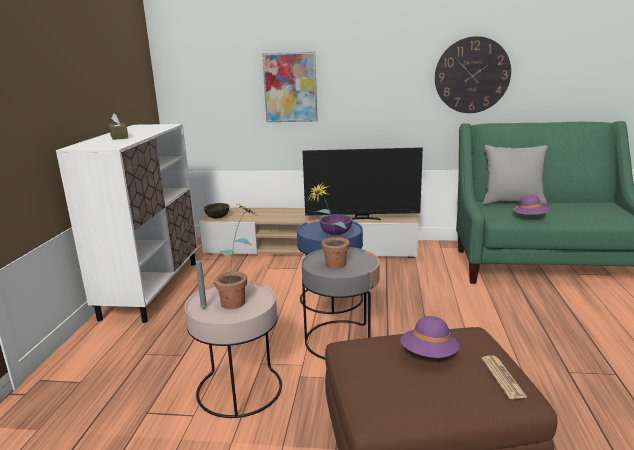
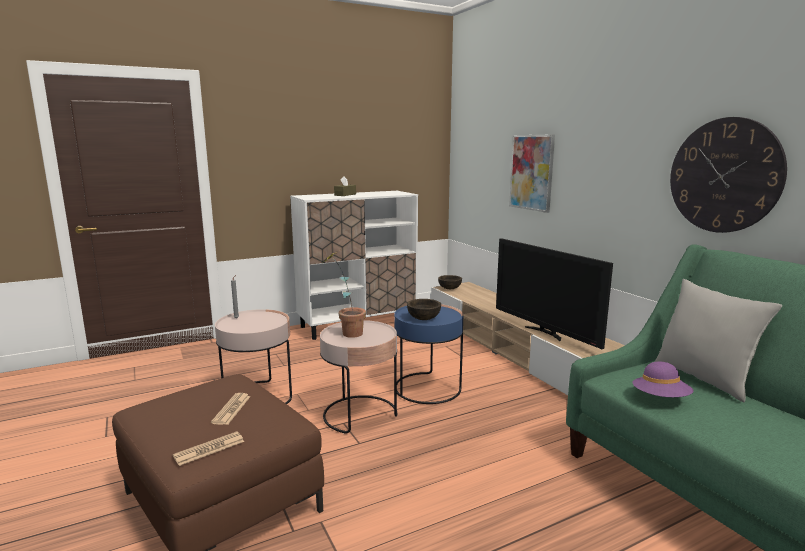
camera: 55 degrees right, 5 degrees down
(240, 300) = (256, 323): potted plant -> none
(335, 233) = (423, 318): purple bowl -> brown bowl
(341, 340) = (360, 414): grey side table -> pink side table
(429, 355) = (231, 409): purple hat -> newspaper

